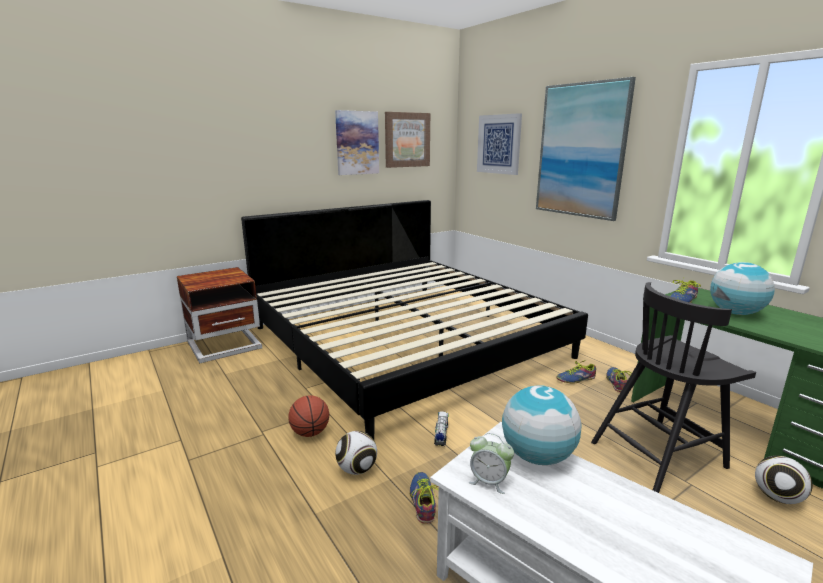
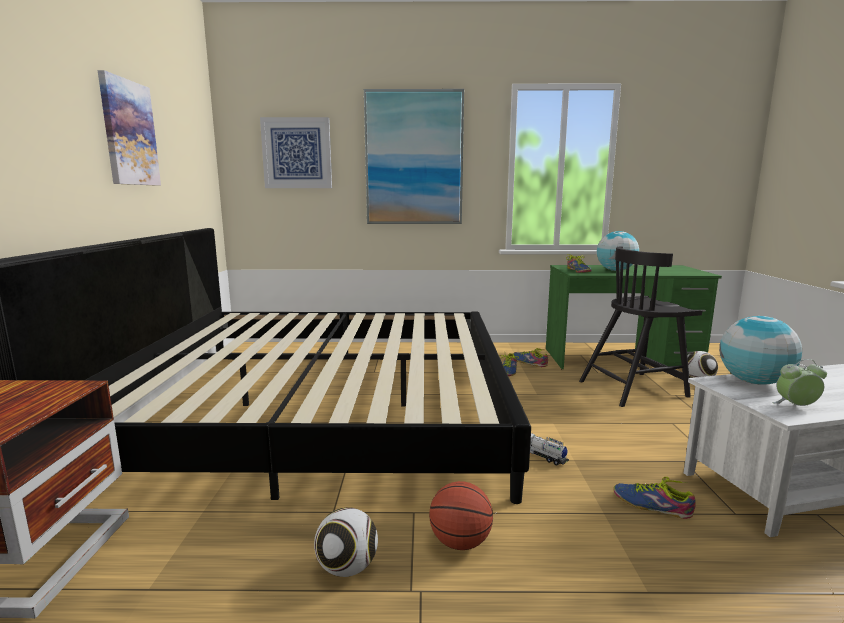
camera: 55 degrees left, 5 degrees down
(356, 469) = (572, 530): football -> football (347, 568)
(407, 140) = (177, 139): picture -> none
(489, 481) = (796, 406): alarm clock -> alarm clock turned 150 degrees counterclockwise
(659, 453) = (634, 388): black chair -> black chair turned 60 degrees clockwise

